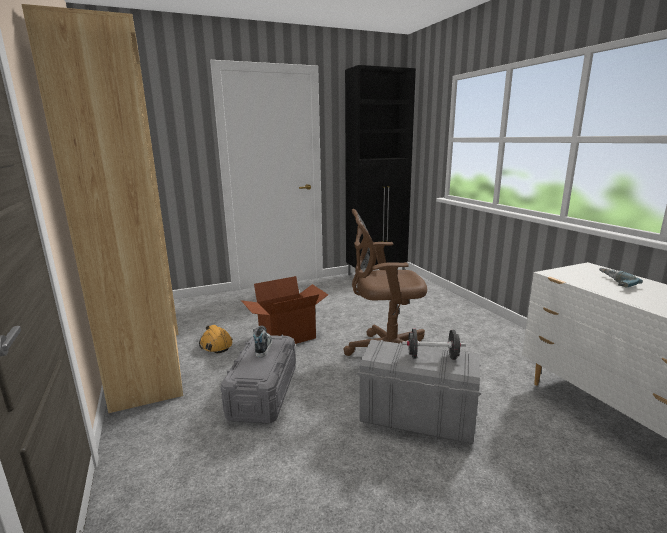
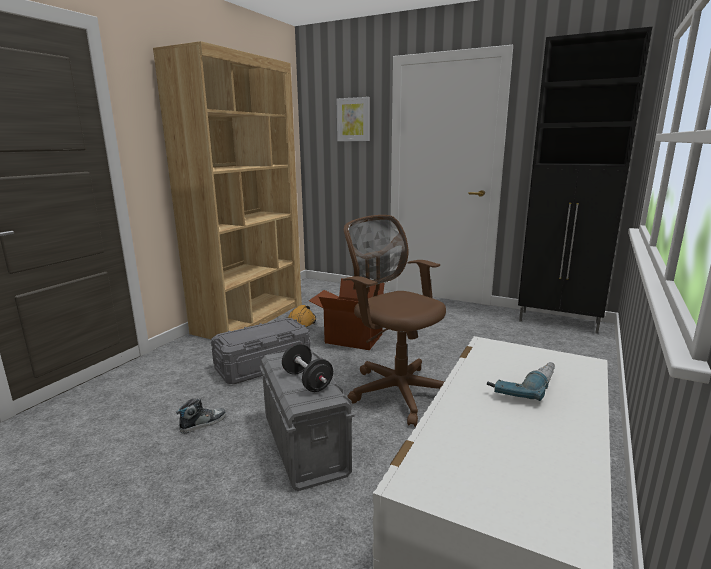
camera: 50 degrees right, 0 degrees up
(170, 121) = (353, 119): none -> picture
(263, 347) = (273, 327): shoe -> shoe (203, 423)

